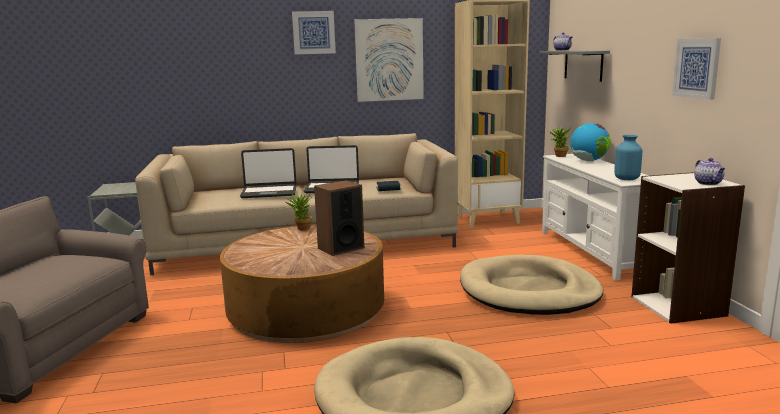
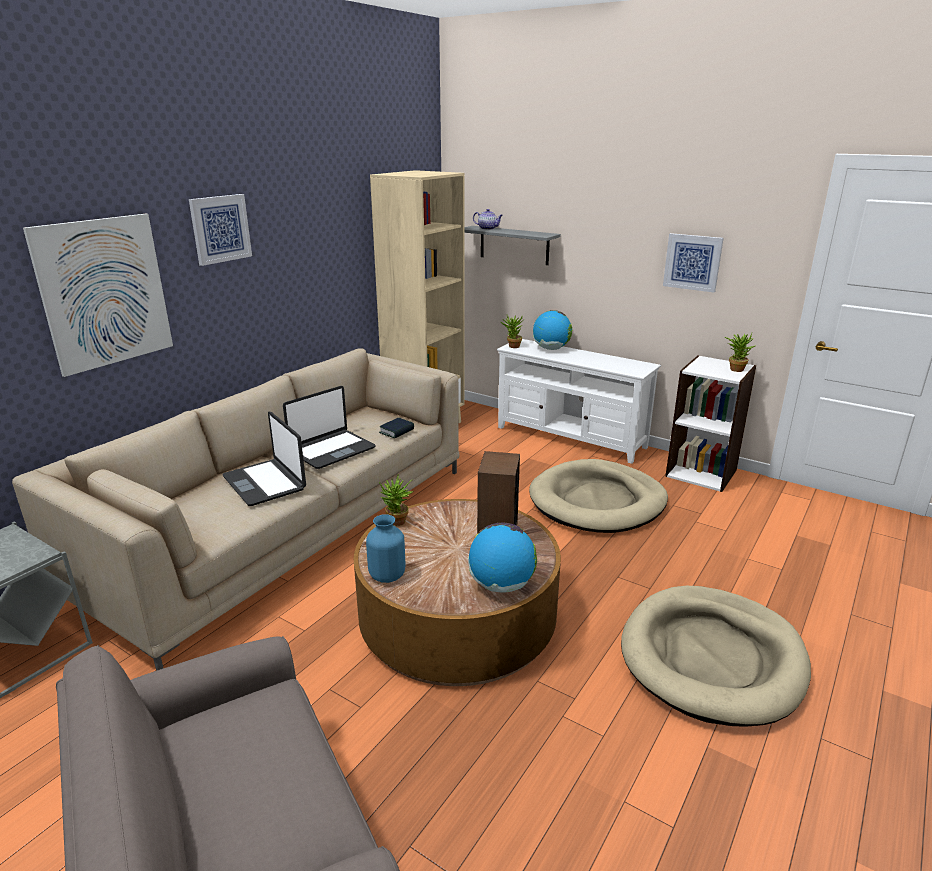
camera: 45 degrees left, 10 degrees up
(269, 192) = (265, 483): laptop -> laptop turned 105 degrees clockwise
(284, 266) = (502, 585): none -> globe
(389, 60) = (309, 256): picture -> picture (105, 293)
(627, 179) = (629, 368): blue vase -> blue vase (388, 575)
(708, 183) = (735, 368): teapot -> potted plant

